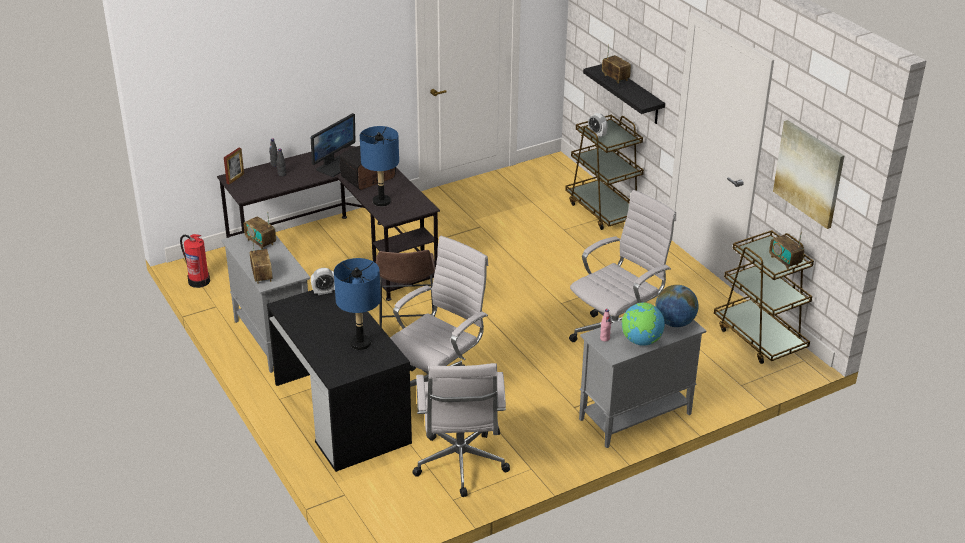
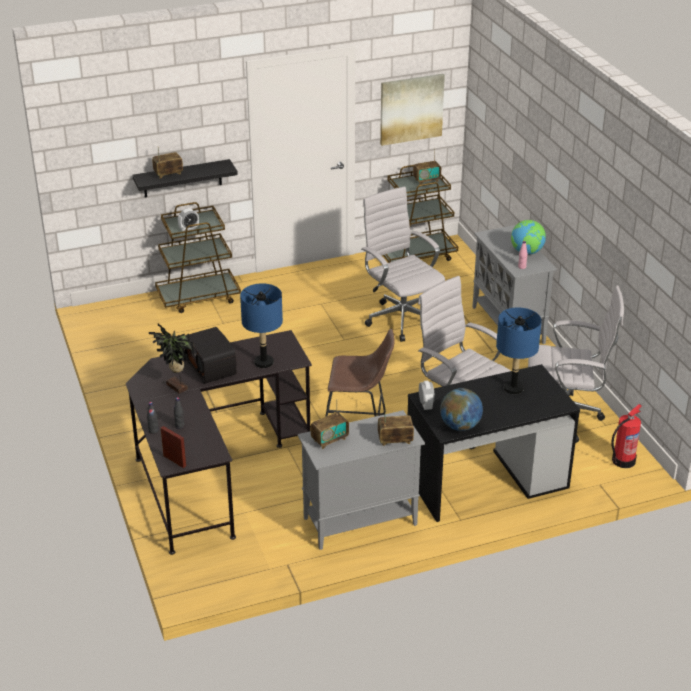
camera: 80 degrees left, 0 degrees up
(198, 281) = (230, 579): fire extinguisher -> fire extinguisher (622, 461)
(335, 166) = (176, 388): monitor -> potted plant
(674, 323) = (504, 235): globe -> globe (460, 426)

